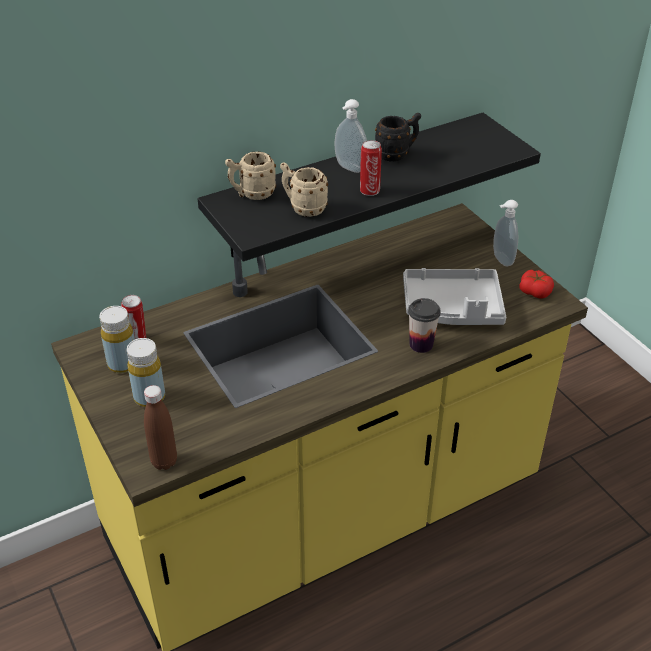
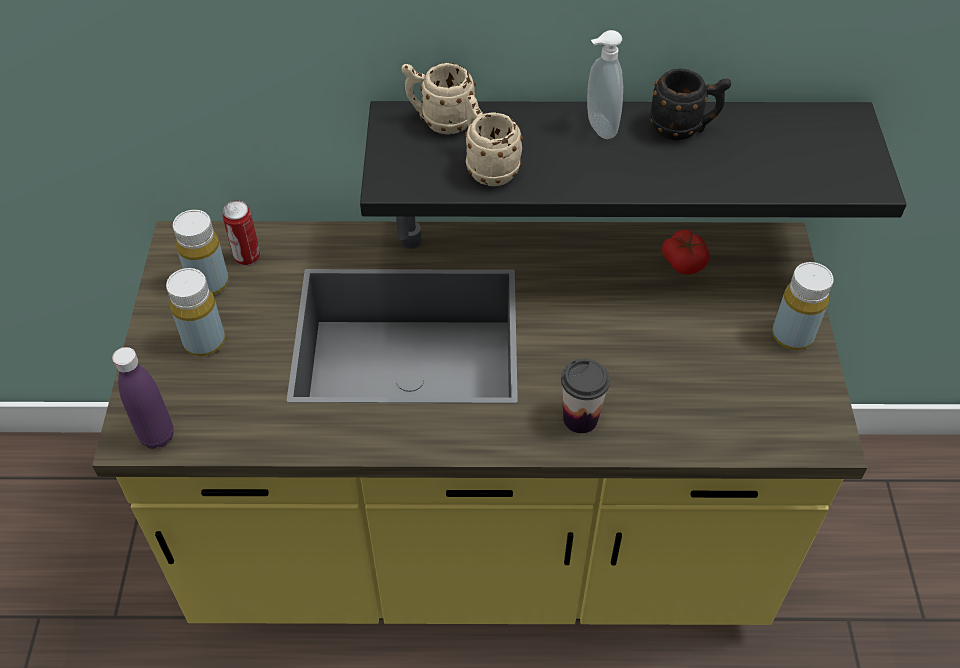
camera: 30 degrees right, 10 degrees up
(164, 461) = (157, 436): brown bottle -> purple bottle
(369, 190) = (598, 174): can -> none
(452, 308) = (665, 382): grey tray -> none
(501, 260) = (792, 335): soap dispenser -> yellow bottle
(535, 291) = (805, 407): tomato -> tomato (684, 261)

